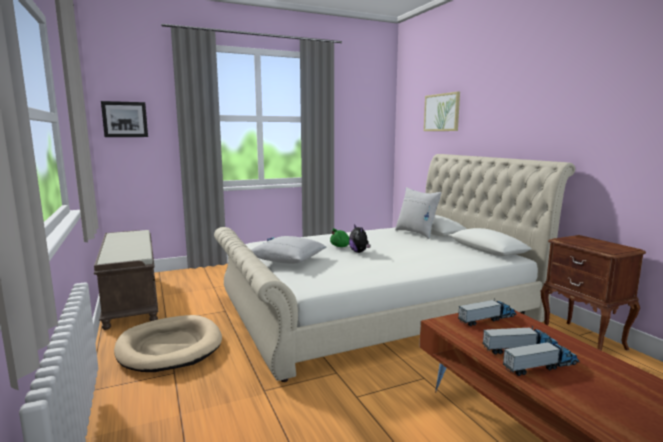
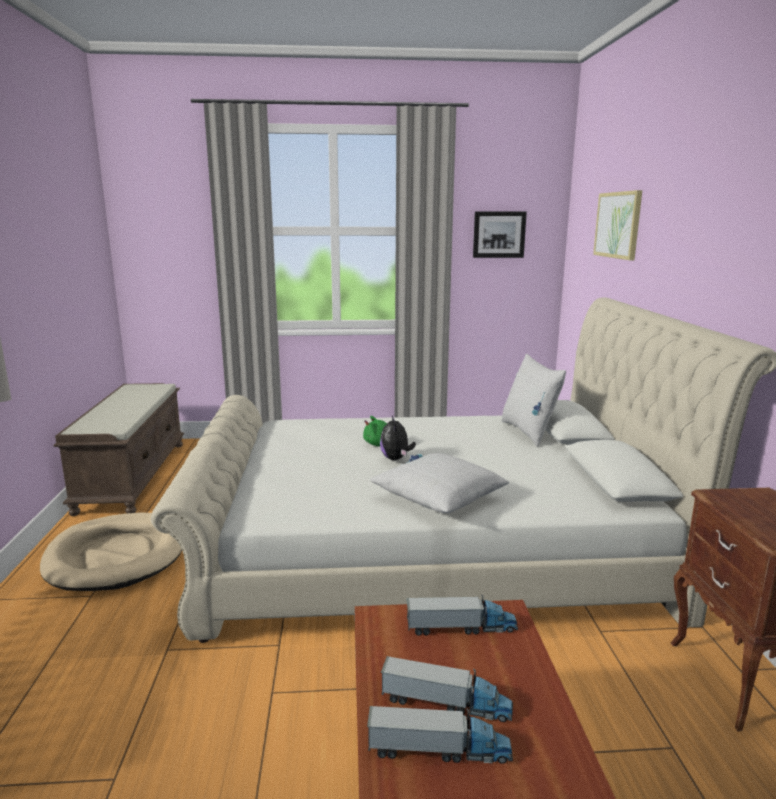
camera: 20 degrees right, 5 degrees up
(125, 119) = (150, 234): picture -> picture (499, 234)
(288, 261) = (280, 461): grey pillow -> grey pillow (439, 499)

